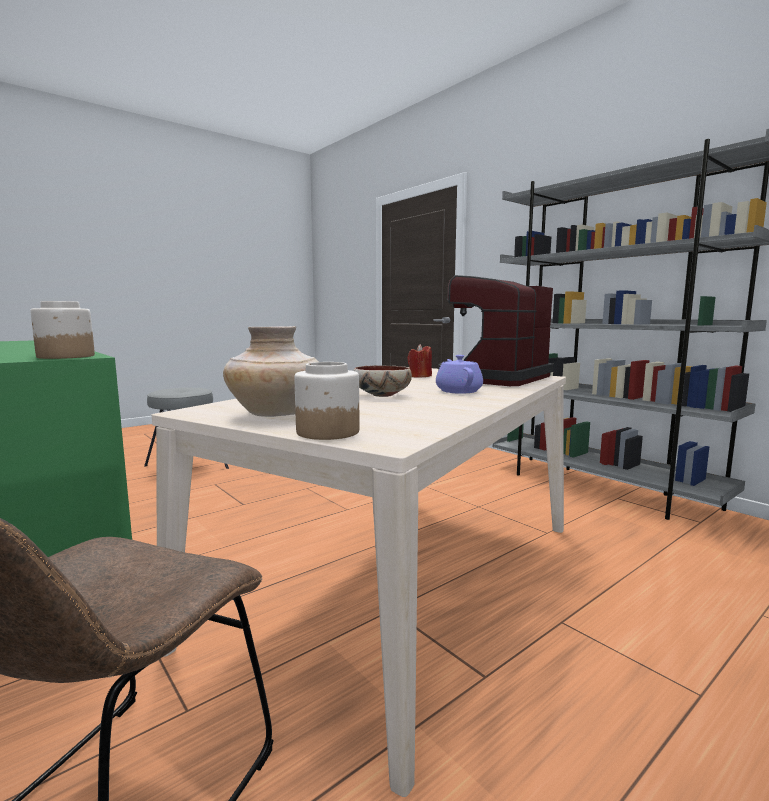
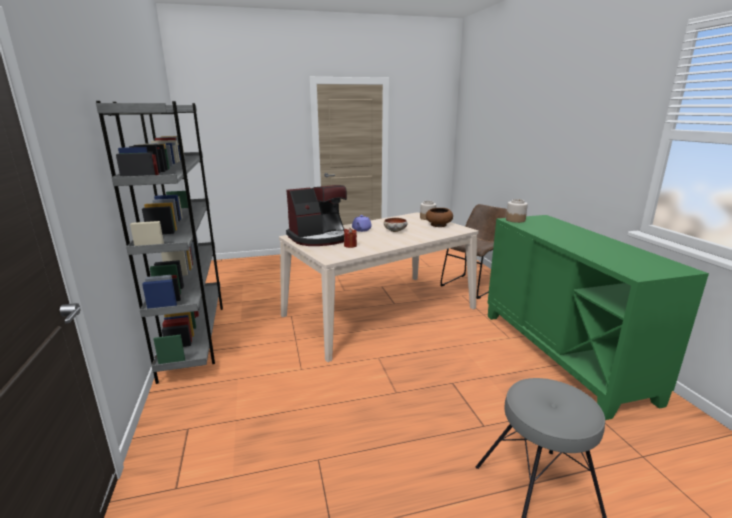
camera: 155 degrees left, 10 degrees up
(276, 414) = (438, 225): beige vase -> brown bowl

